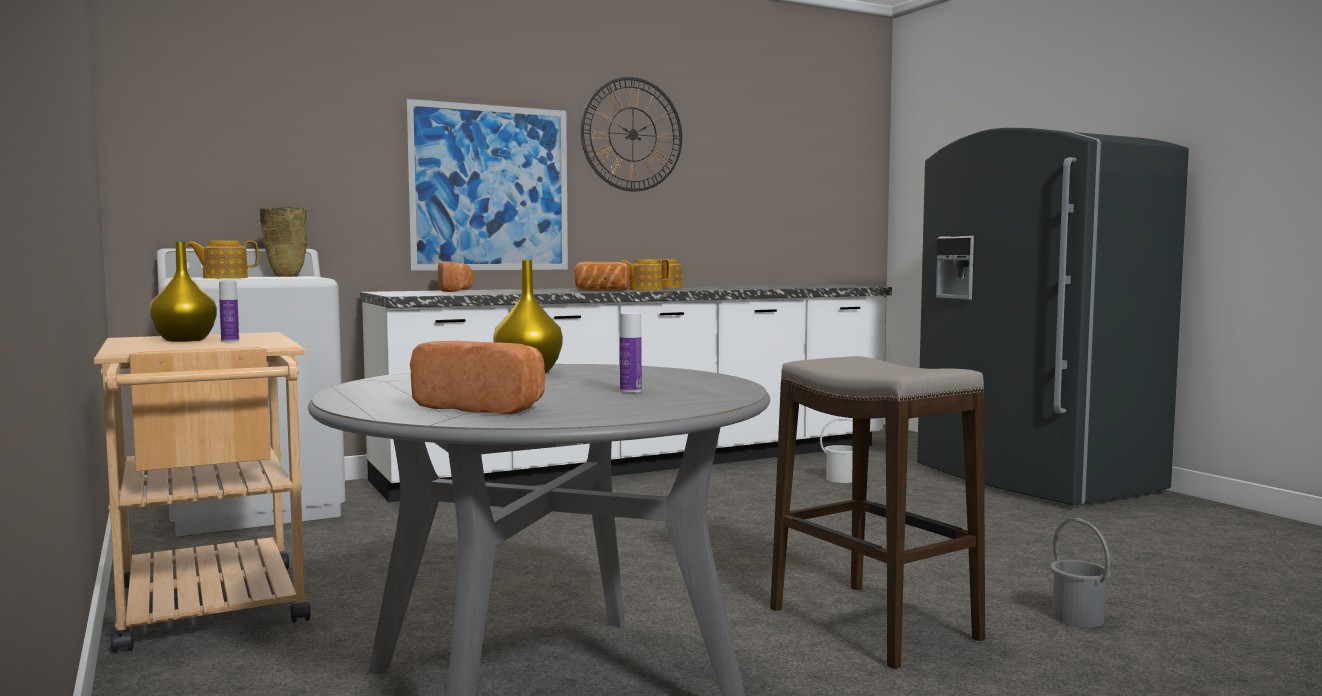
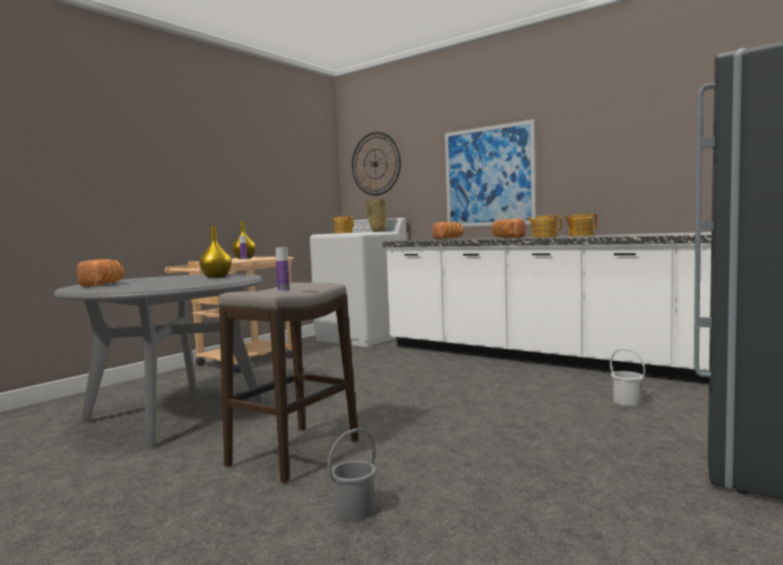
camera: 65 degrees right, 0 degrees up
(630, 391) = (154, 285): bottle -> bottle (284, 290)
(632, 134) = (584, 125): wall clock -> wall clock (375, 164)

